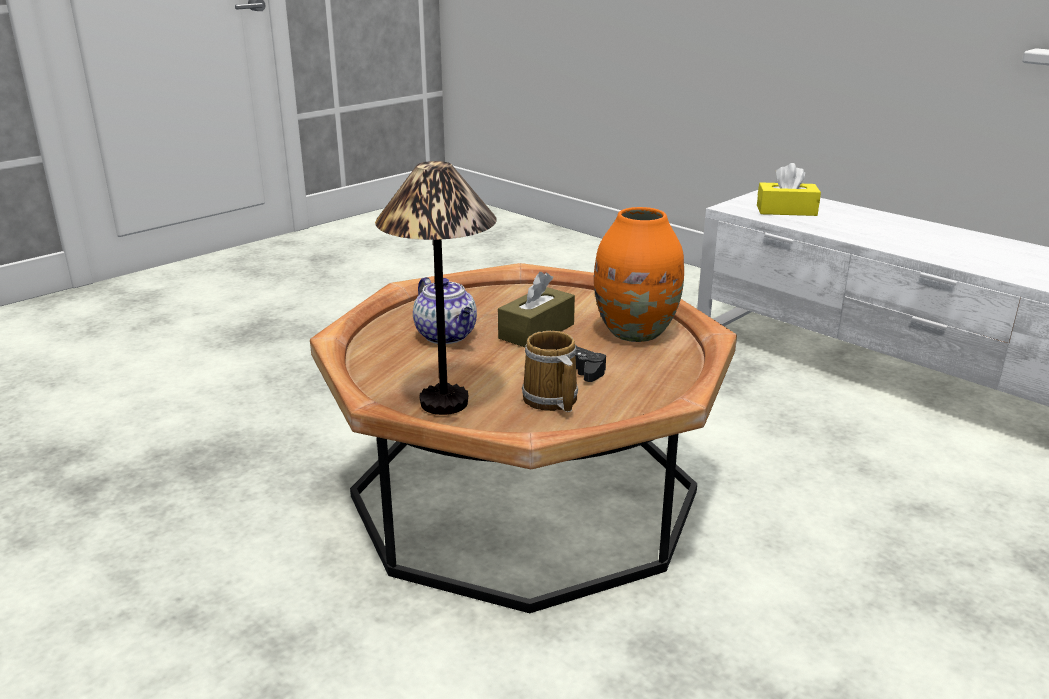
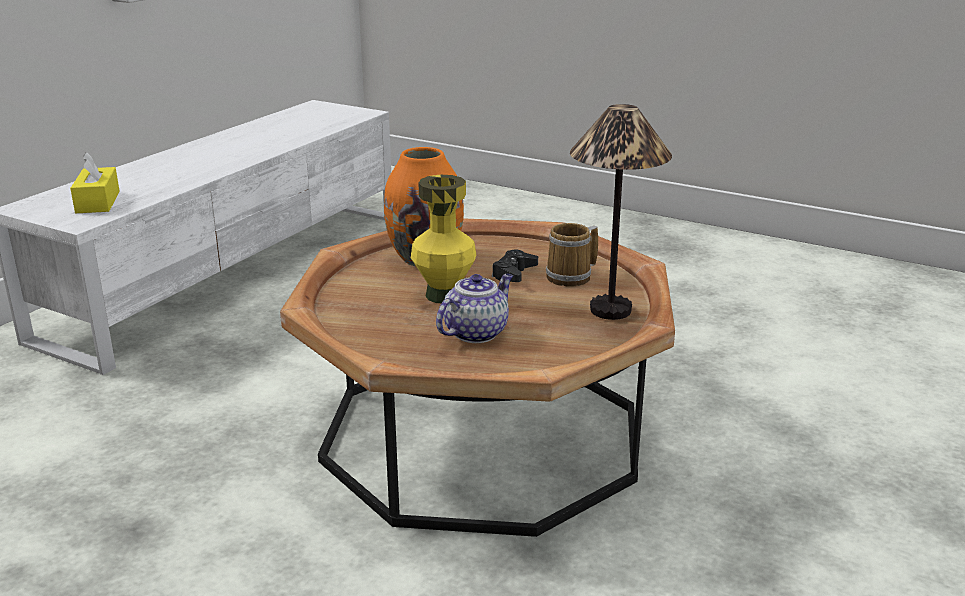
camera: 105 degrees left, 0 degrees up
(536, 331) = (443, 295): brown tissue box -> yellow vase

